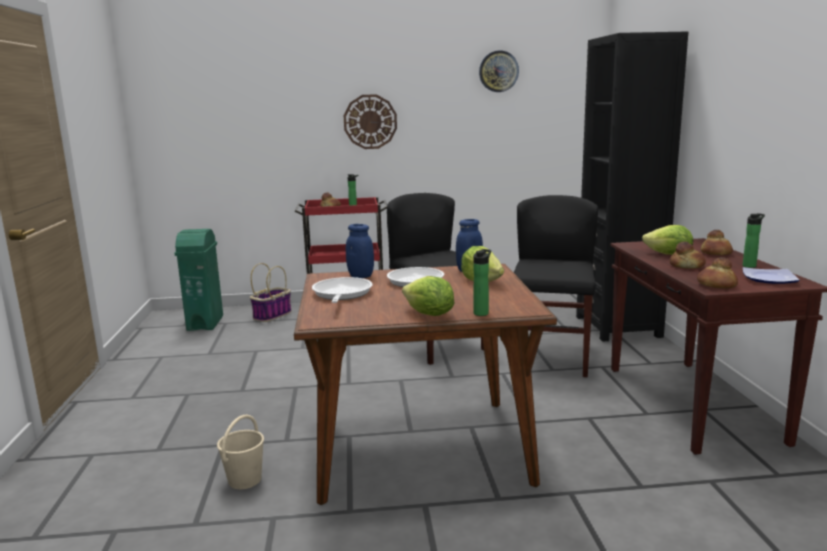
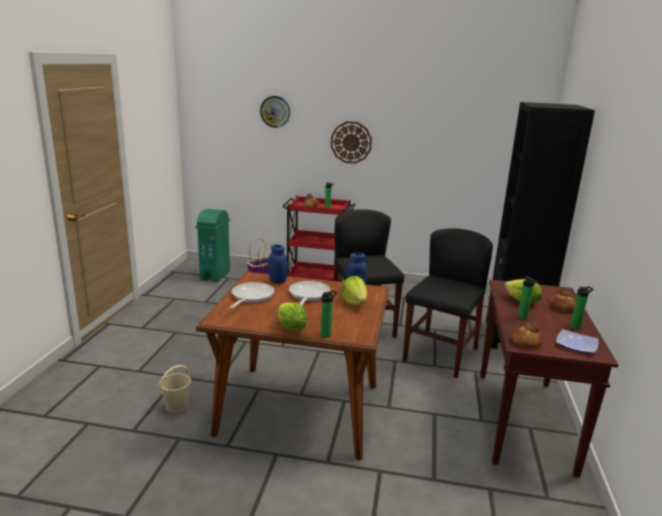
camera: 15 degrees right, 5 degrees up
(498, 71) = (458, 112): wall clock -> wall clock (275, 111)
(687, 266) = (523, 317): bread -> bottle

